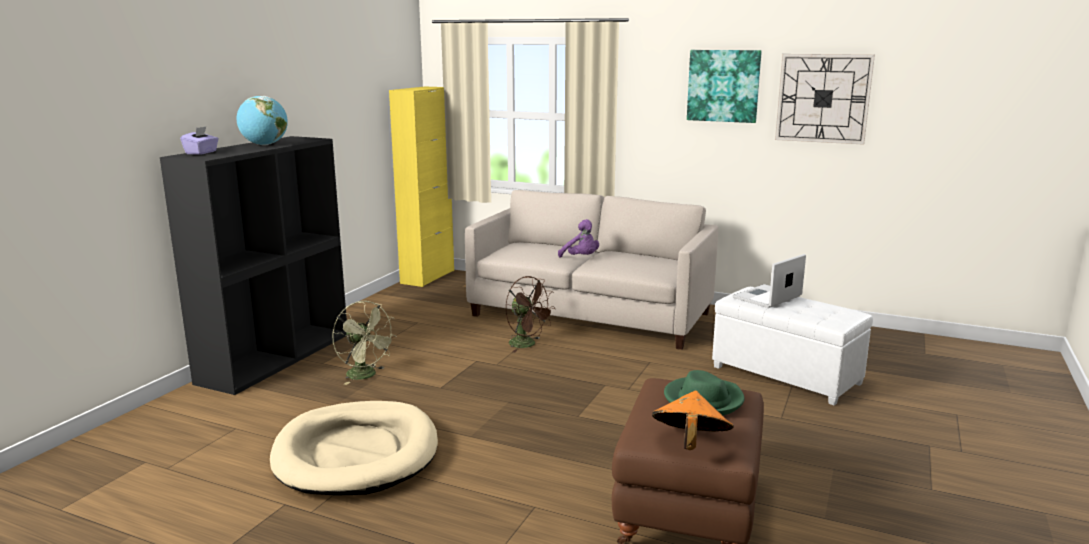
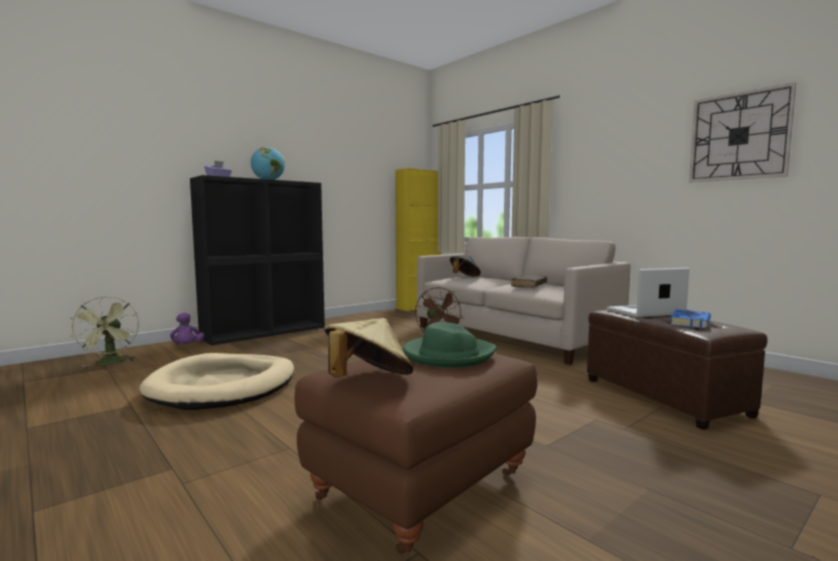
camera: 25 degrees right, 10 degrees down
(366, 376) = (302, 347): green fan -> green fan (111, 363)
(530, 250) = (464, 277): none -> black hat
(581, 258) = (499, 283): purple plush toy -> purple plush toy (187, 347)
(623, 262) = (529, 285): none -> brown book
(690, 443) = (368, 381): orange hat -> beige hat
(723, 86) = (640, 139): picture -> none
(786, 375) = (664, 396): white ottoman -> brown ottoman
(814, 309) = (690, 322): none -> blue book

